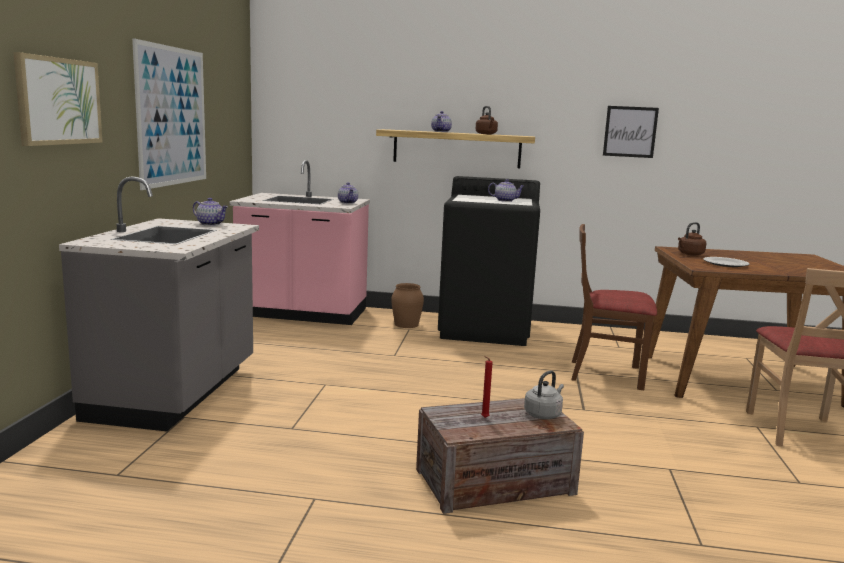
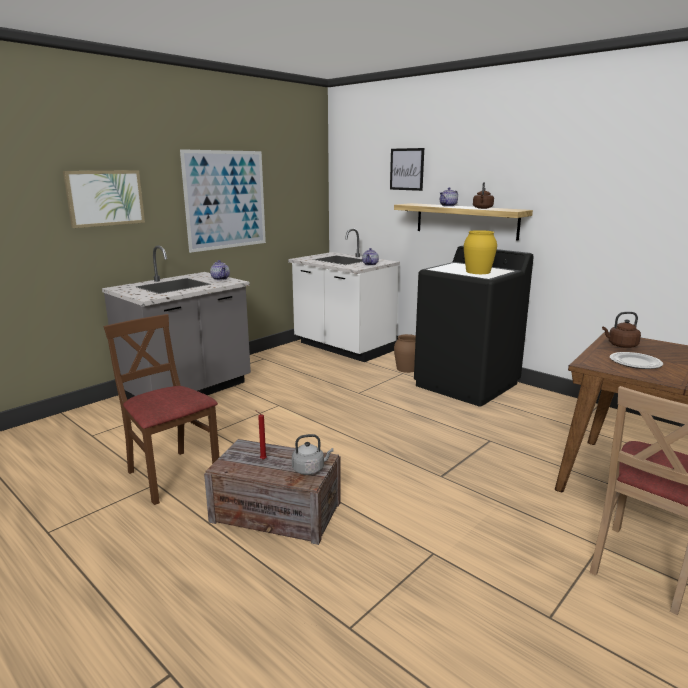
camera: 35 degrees right, 5 degrees up
(302, 314) = (343, 347): pink counter -> white counter
(505, 200) = (478, 272): teapot -> yellow vase
(606, 374) = (517, 449): brown chair -> brown chair (172, 475)
(630, 131) = (630, 205): picture -> picture (407, 169)

